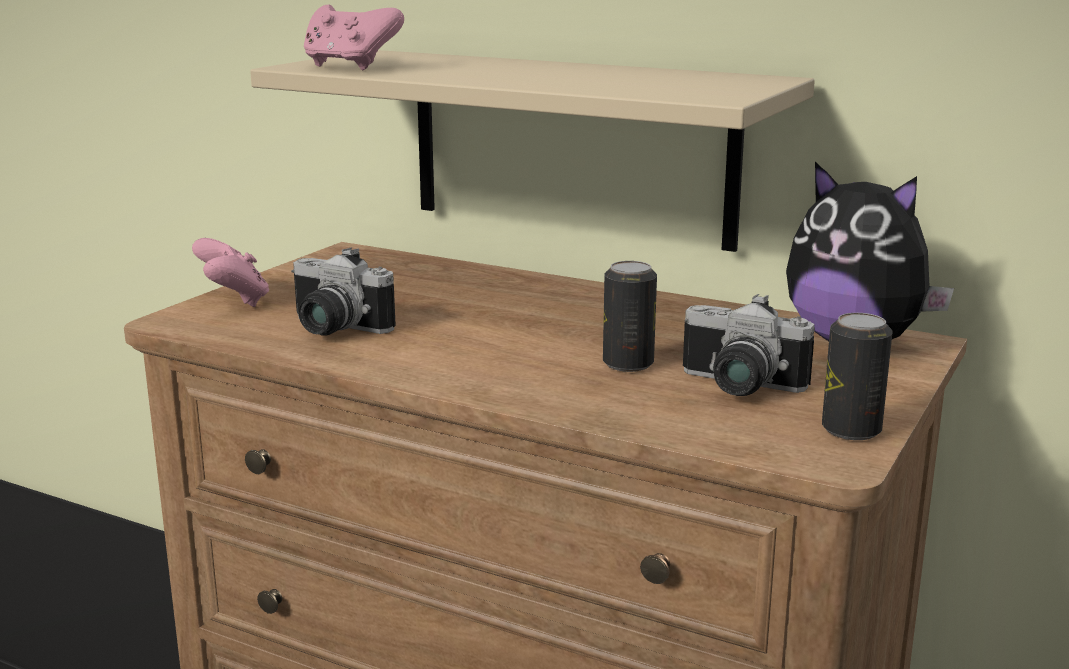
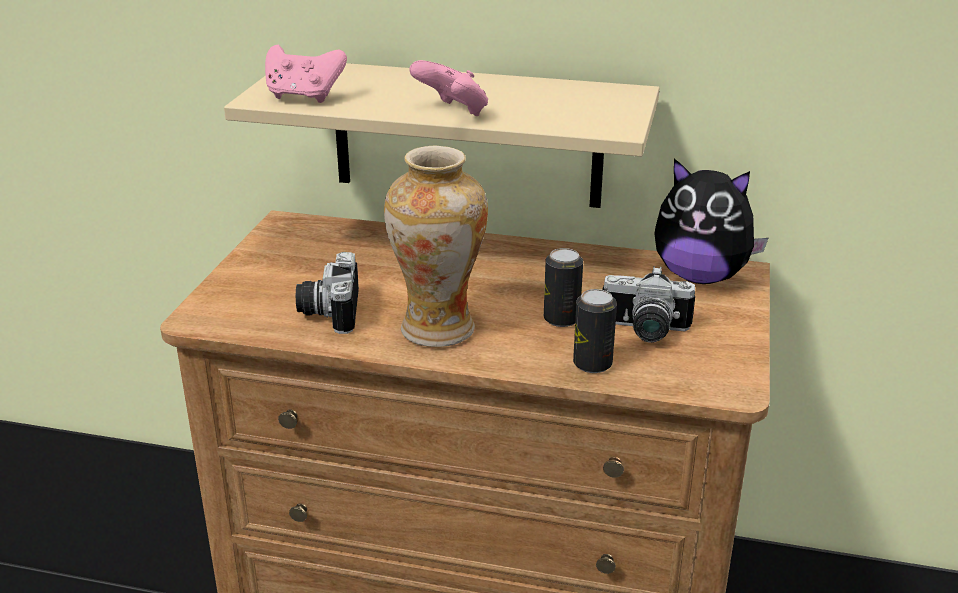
camera: 15 degrees left, 10 degrees up
(234, 301) = (231, 290): pink game controller -> pink game controller (453, 112)
(332, 329) = (328, 312): camera -> camera turned 75 degrees clockwise
(456, 357) = (438, 329): none -> vase
(851, 430) = (733, 361): can -> can (592, 364)

